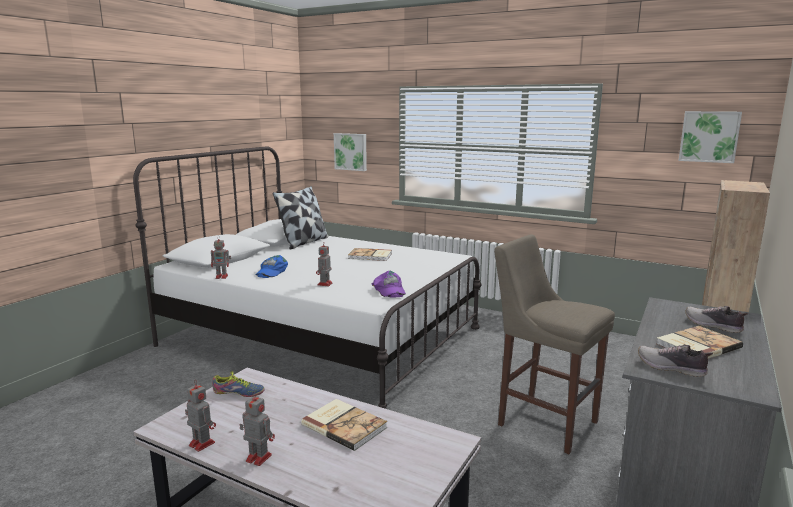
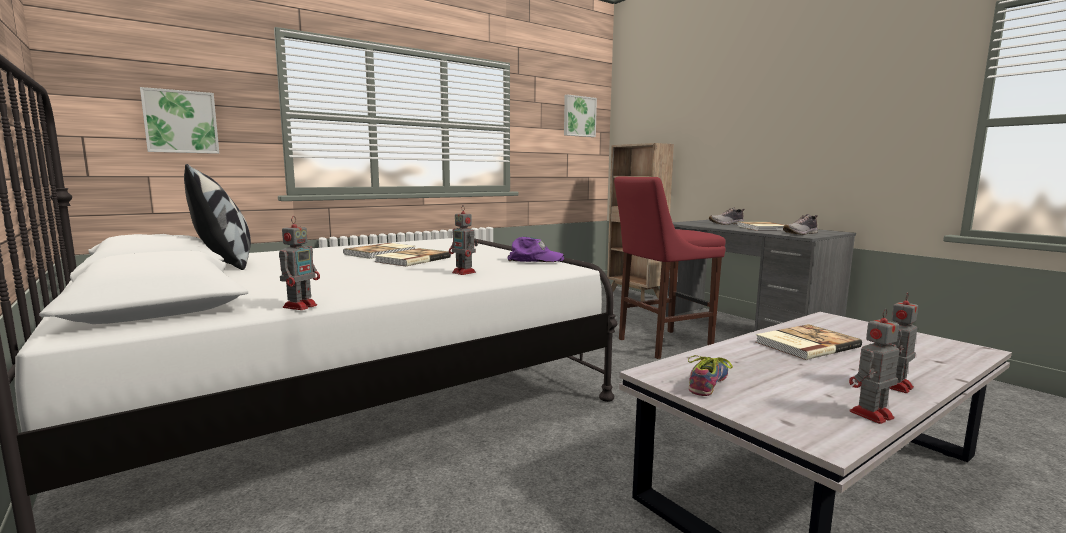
camera: 65 degrees left, 5 degrees down
(271, 271) = (344, 284): blue cap -> none
(355, 266) = (412, 259): none -> book
(543, 421) = (660, 344): beige stool -> red stool

